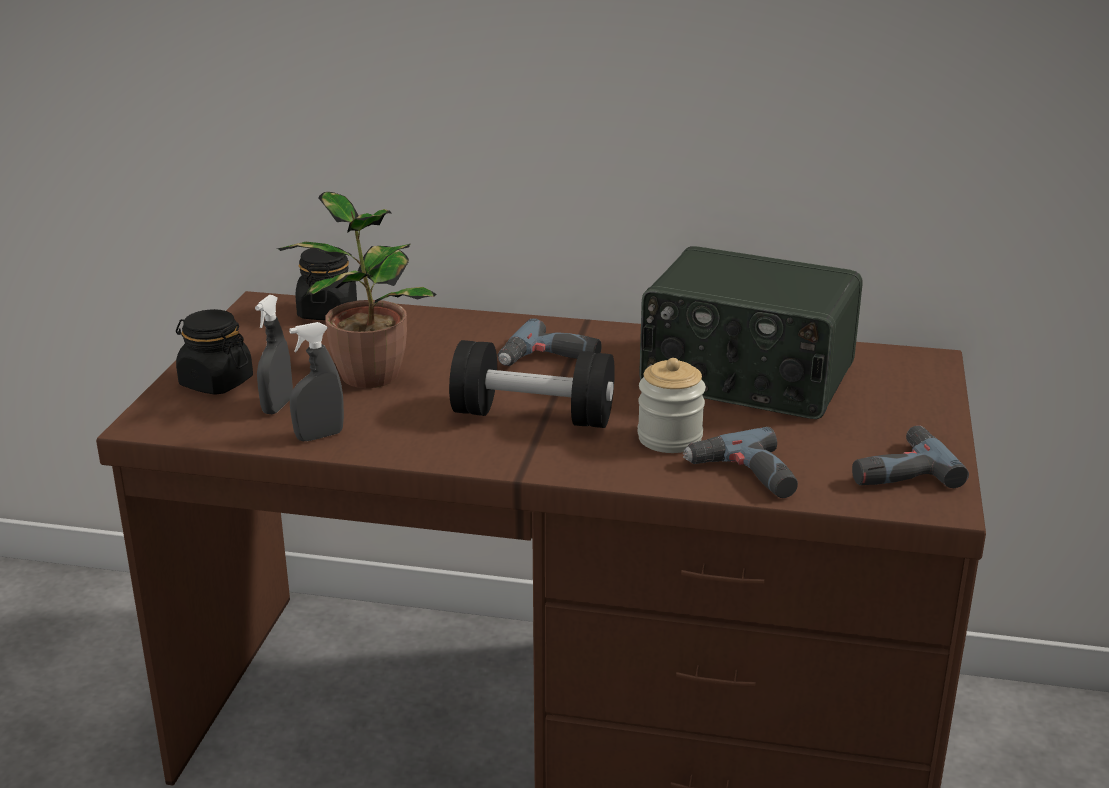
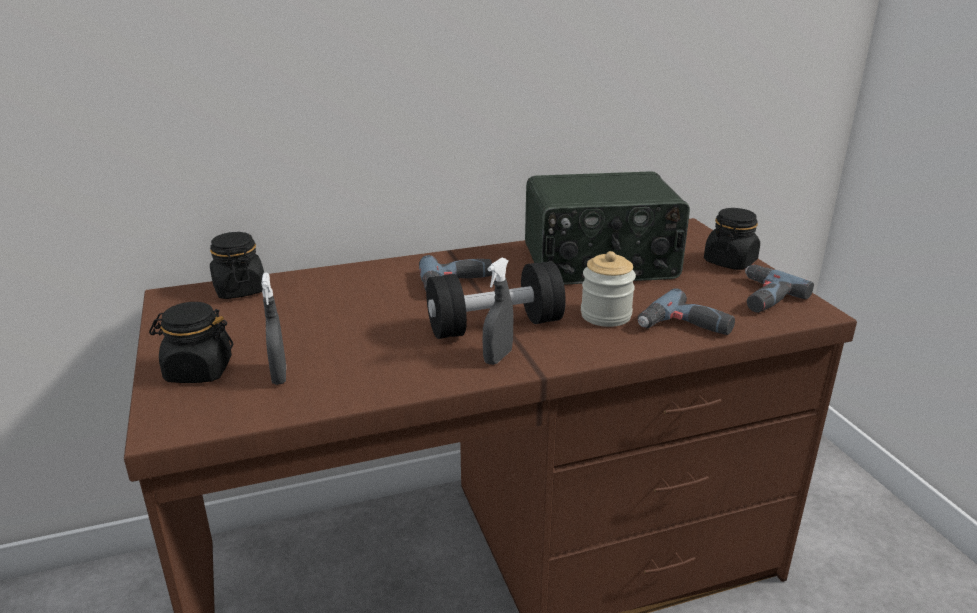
camera: 30 degrees left, 0 degrees up
(319, 436) = (344, 390): grey spray bottle -> grey spray bottle (498, 357)
(367, 374) = (328, 329): potted plant -> none
(922, 418) = (730, 262): none -> black jar

